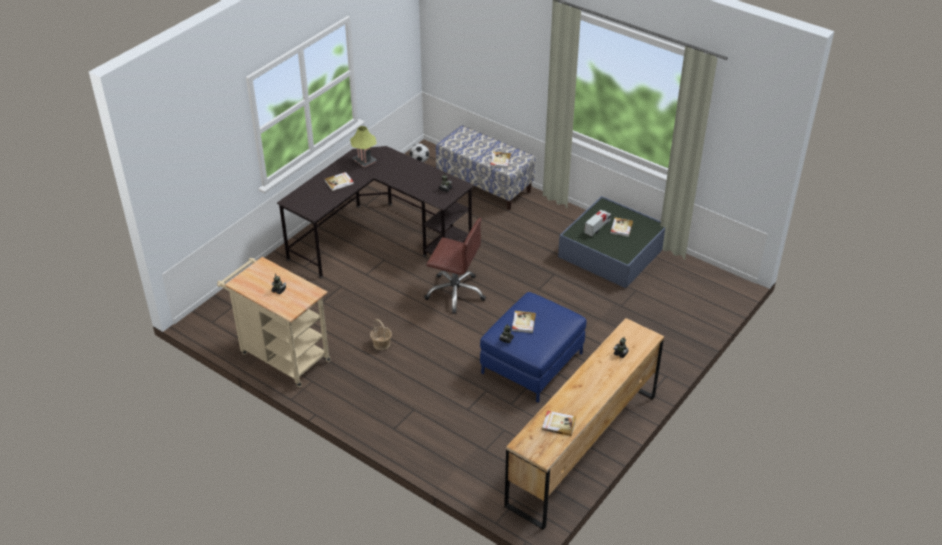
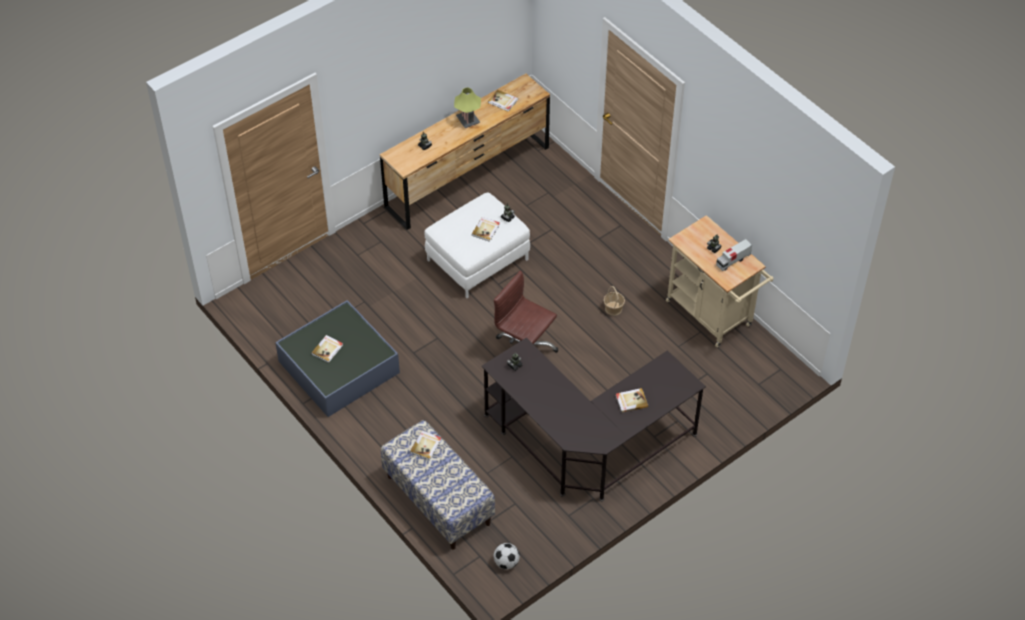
camera: 165 degrees left, 10 degrees up
(364, 161) = (595, 429): table lamp -> table lamp (468, 120)
(532, 363) = (477, 259): blue ottoman -> white ottoman
(597, 227) = (352, 355): toy truck -> toy truck (732, 261)

